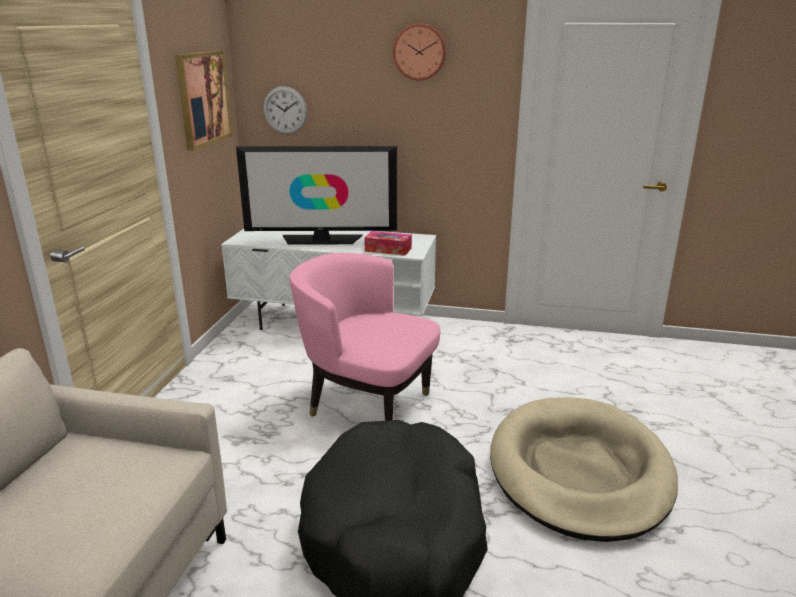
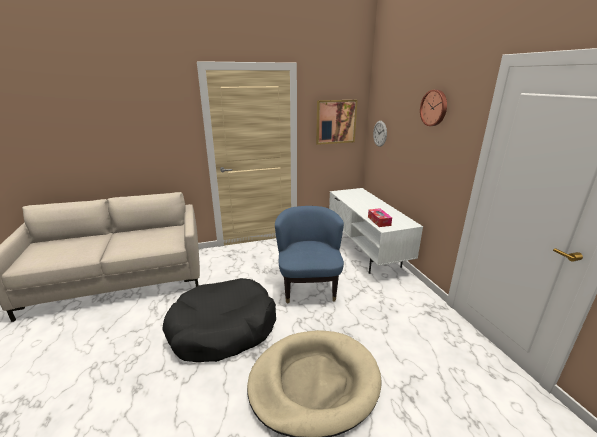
camera: 60 degrees right, 0 degrees up
(321, 240) = (365, 205): television -> none
(367, 403) = (308, 286): pink armchair -> blue armchair

